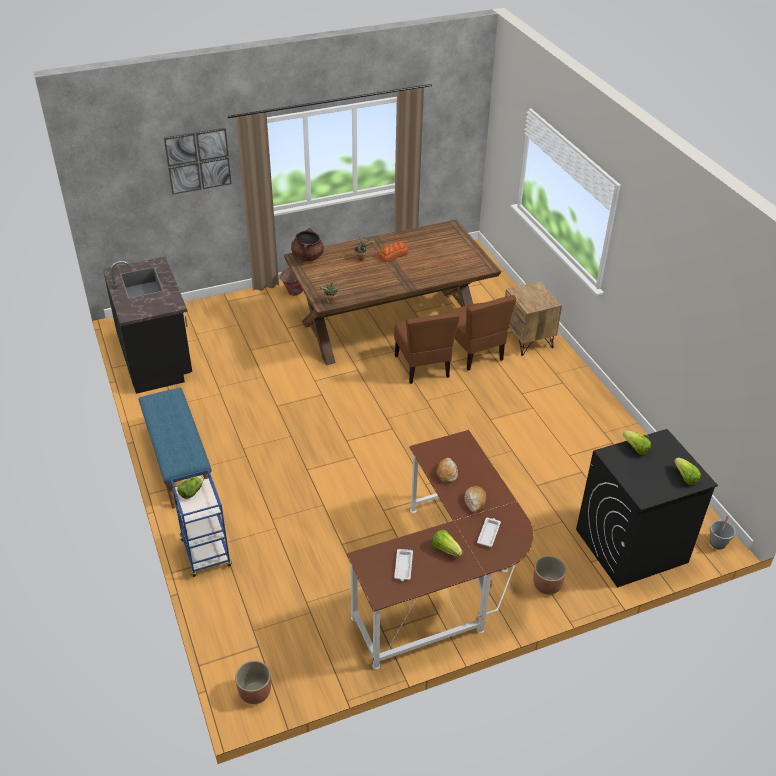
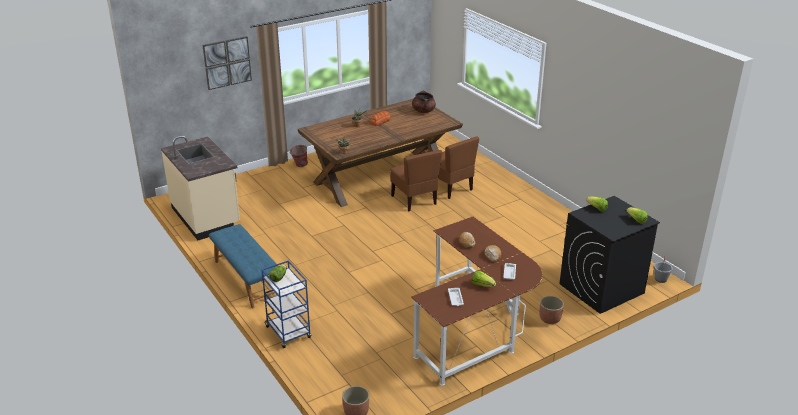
camera: 10 degrees left, 10 degrees down
(156, 358) = (206, 217): black counter -> beige counter
(307, 257) = (316, 128): brown cooking pot -> brown cooking pot (423, 111)
(528, 340) = (486, 176): brown nightstand -> none

